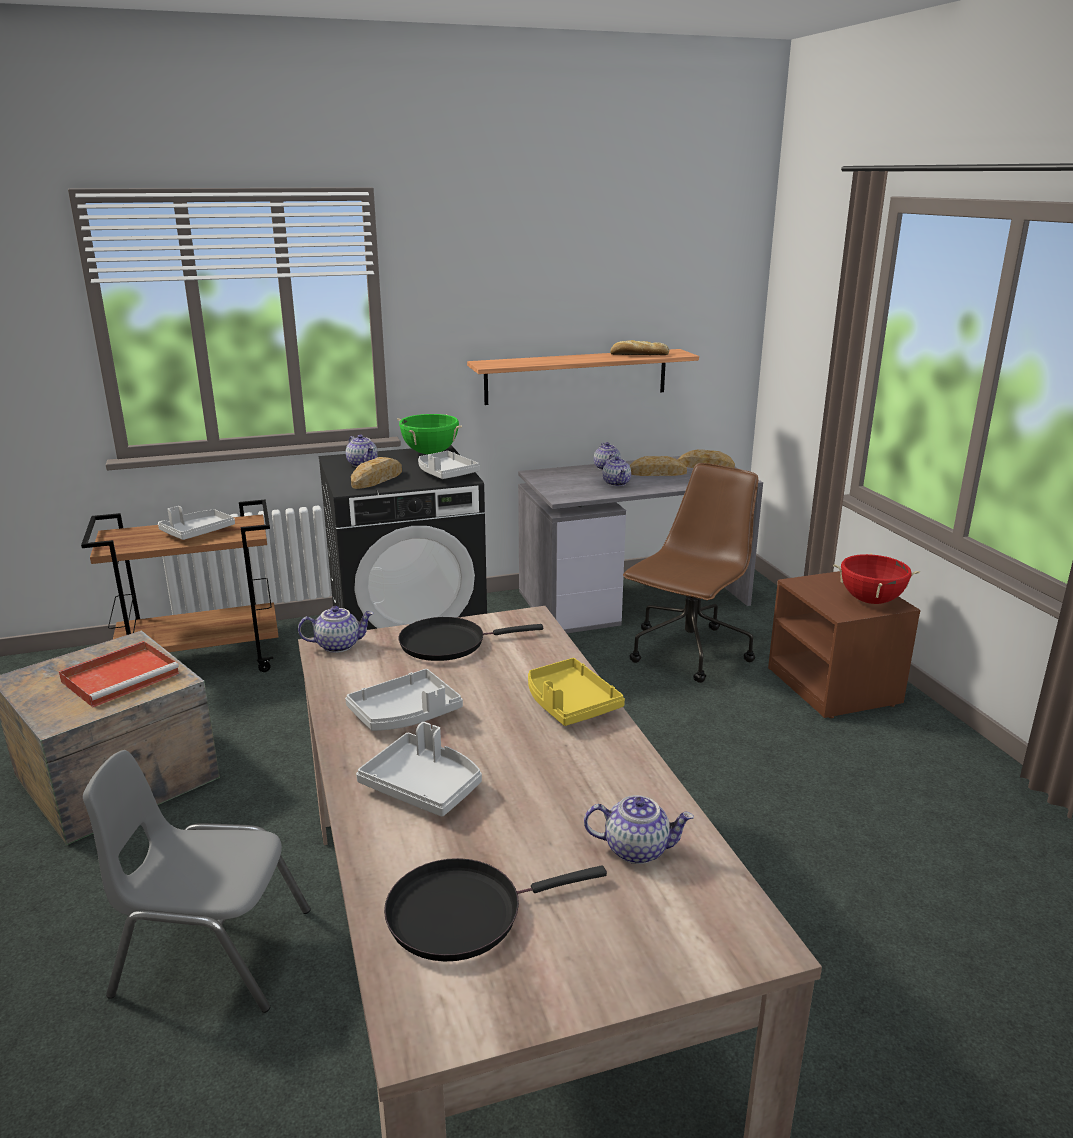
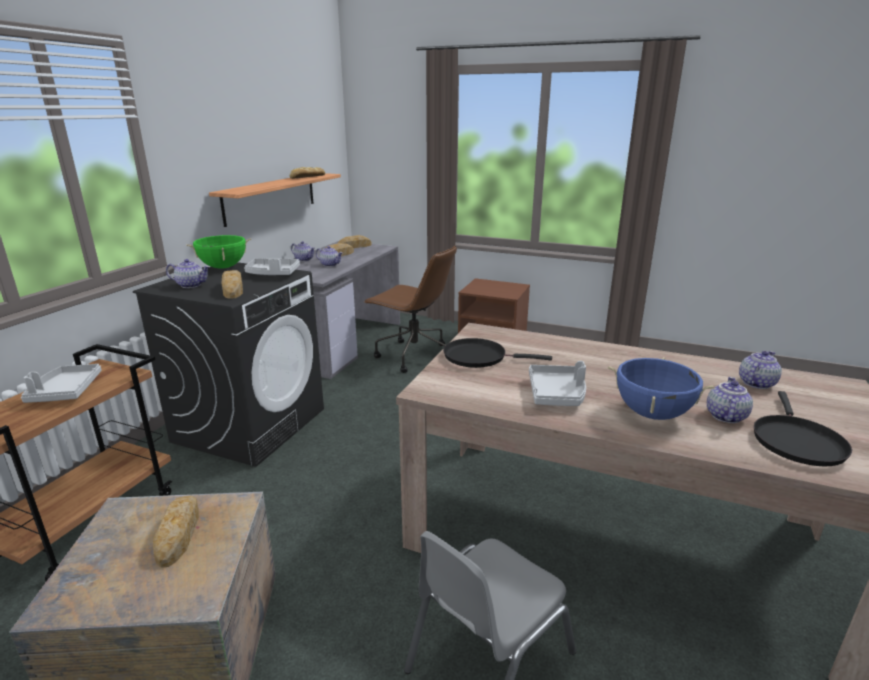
camera: 50 degrees left, 0 degrees up
(122, 676) = (179, 533): red tray -> bread
(338, 645) = (429, 387): teapot -> teapot (724, 416)
(423, 786) = (652, 414): grey tray -> blue cooking pot
(448, 643) = (479, 357): black frying pan -> black frying pan turned 75 degrees clockwise
(569, 704) = (595, 352): yellow tray -> none
(688, 653) = (413, 356): brown office chair -> brown office chair turned 135 degrees clockwise
(870, 600) = (508, 287): red cooking pot -> none

